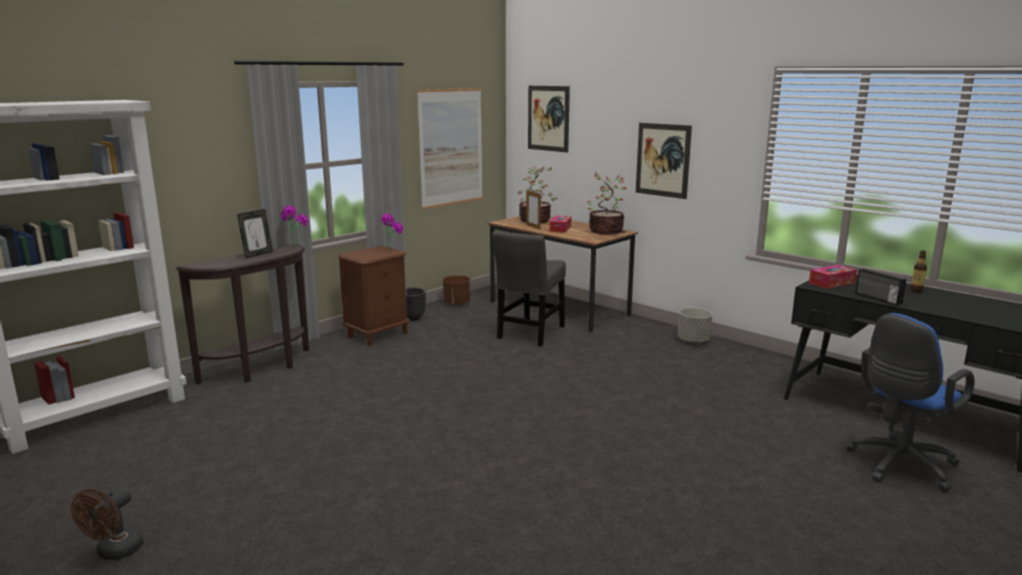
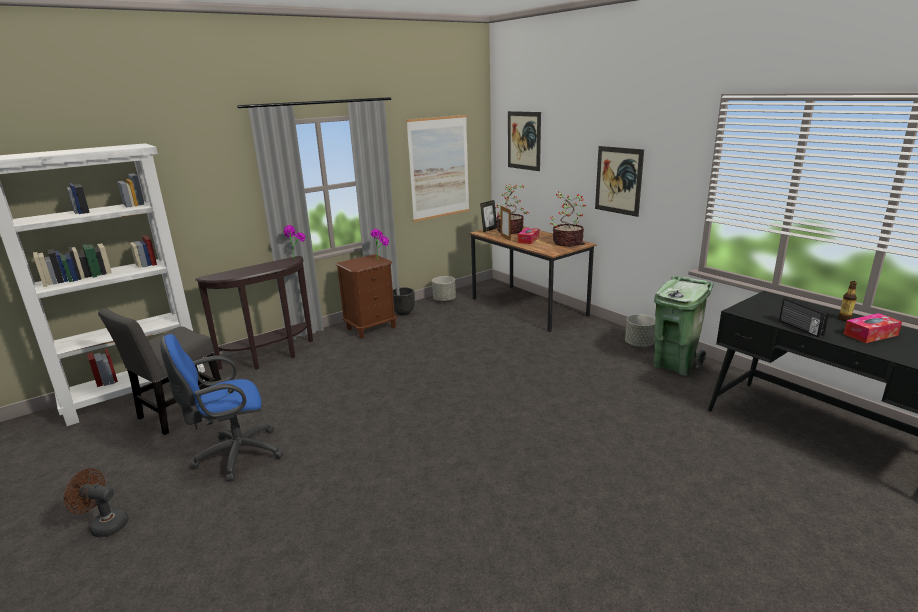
camera: 10 degrees right, 5 degrees up
(115, 553) = (104, 525): brown fan -> brown fan turned 75 degrees clockwise
(257, 254) = (262, 266): picture frame -> picture frame (489, 229)
(456, 303) = (444, 300): brown planter -> grey planter
(530, 333) = (496, 331): grey chair -> grey chair (179, 412)
(737, 358) = (675, 364): none -> green trash can
(831, 283) = (759, 307): tissue box -> tissue box (870, 334)
(899, 466) = (804, 493): blue office chair -> blue office chair (234, 456)

